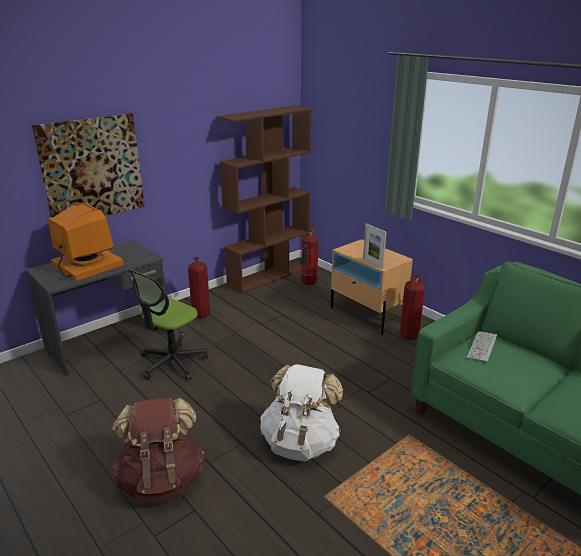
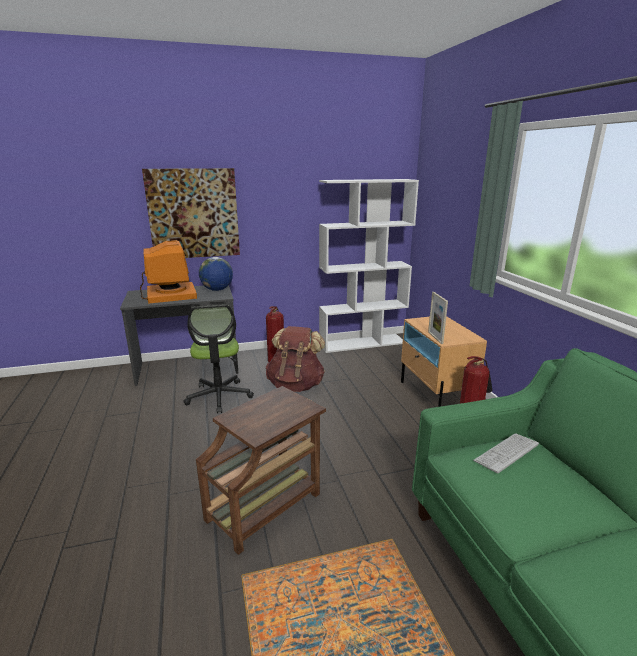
camera: 25 degrees right, 5 degrees down
(133, 250) = (217, 290): none -> globe
(162, 481) = (116, 498): brown backpack -> brown backpack (296, 385)
(172, 363) = (219, 396): office chair -> office chair turned 75 degrees counterclockwise
(269, 276) = (362, 343): brown bookcase -> white bookcase
(300, 442) = (266, 505): white backpack -> brown side table
(308, 284) = (394, 357): fire extinguisher -> none

